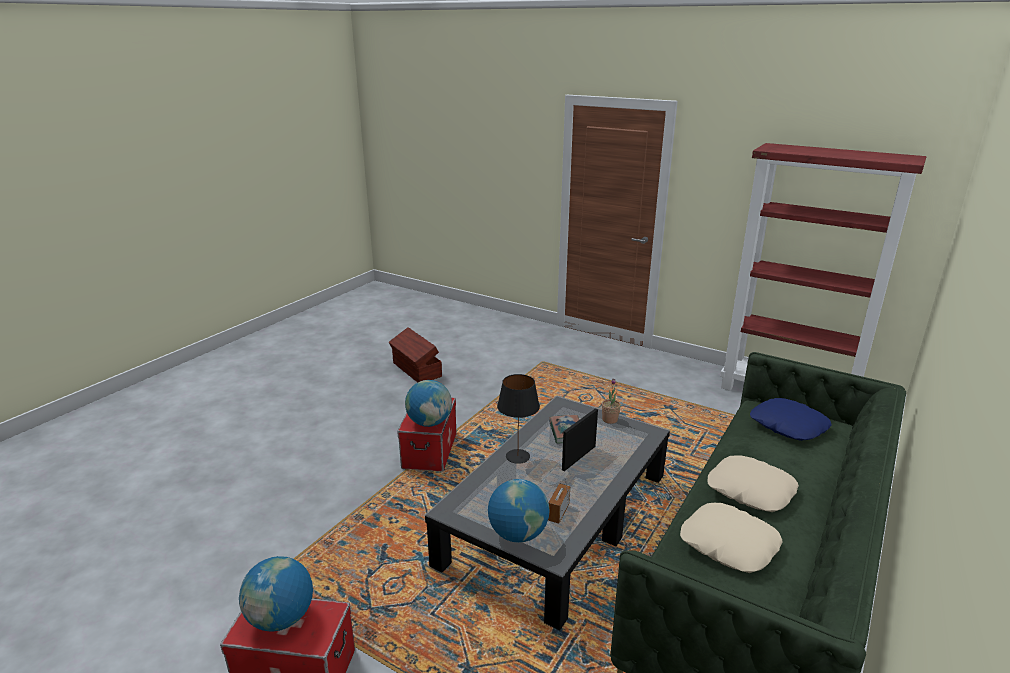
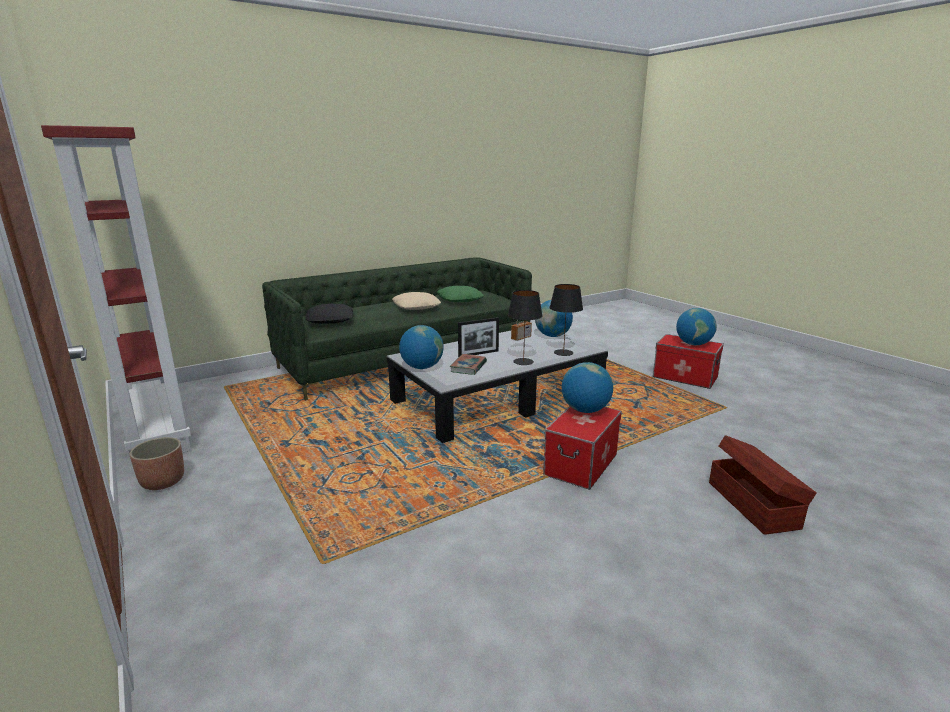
camera: 155 degrees left, 5 degrees down
(416, 370) = (562, 619): brown storage box -> brown storage box (753, 504)
(481, 489) = (563, 352): none -> black table lamp
(609, 419) = (421, 367): potted plant -> globe
(691, 370) = (163, 481): none -> planter
(728, 545) = (460, 299): beige pillow -> green pillow
(788, 426) = (330, 320): blue pillow -> black pillow

